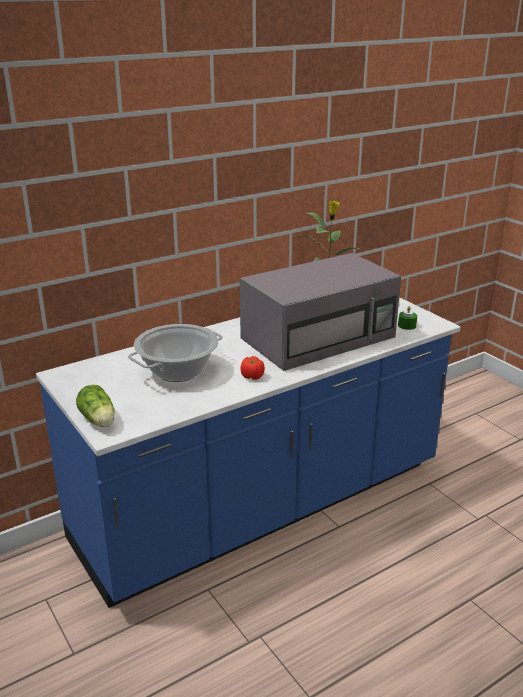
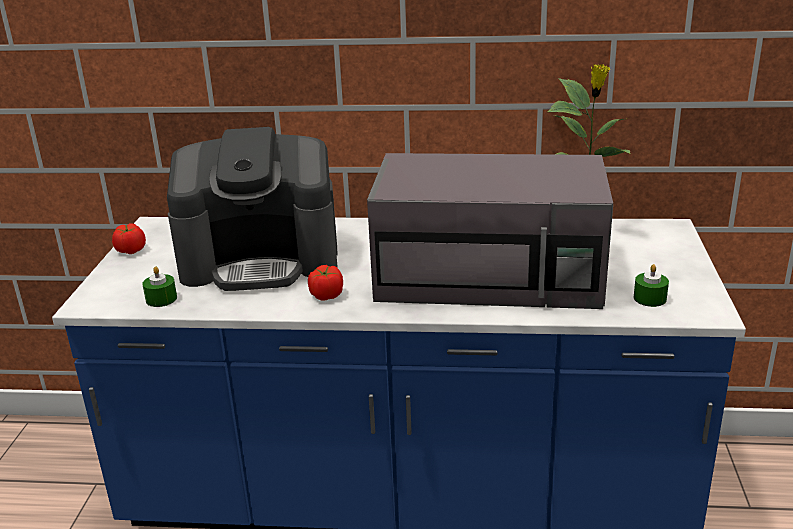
camera: 40 degrees right, 0 degrees up
(75, 394) = (131, 250): none -> tomato
(99, 421) = (103, 286): lettuce -> none
(154, 413) = (161, 299): none -> green candle
(178, 371) = (261, 259): cooking pot -> coffee machine

